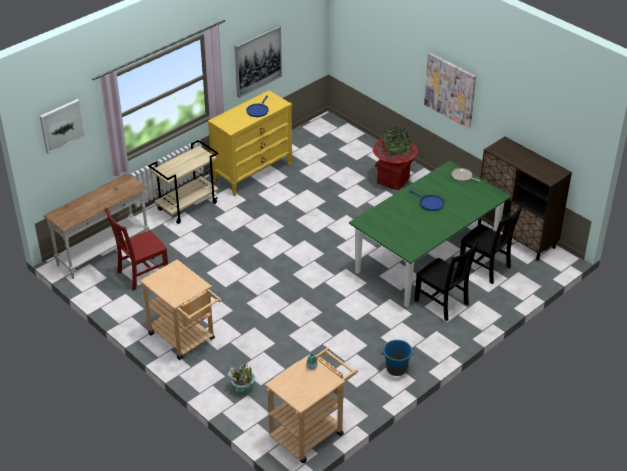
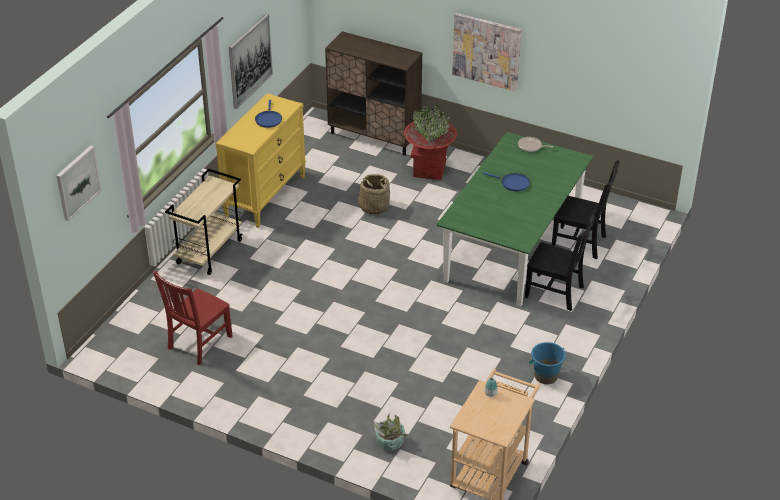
camera: 20 degrees left, 0 degrees up
(104, 251) = (137, 328): white console table -> none
(185, 339) = (293, 405): beige cart -> none
(332, 199) = (374, 206): none -> basket
(516, 236) = (593, 201): brown cabinet -> brown cabinet (374, 136)

